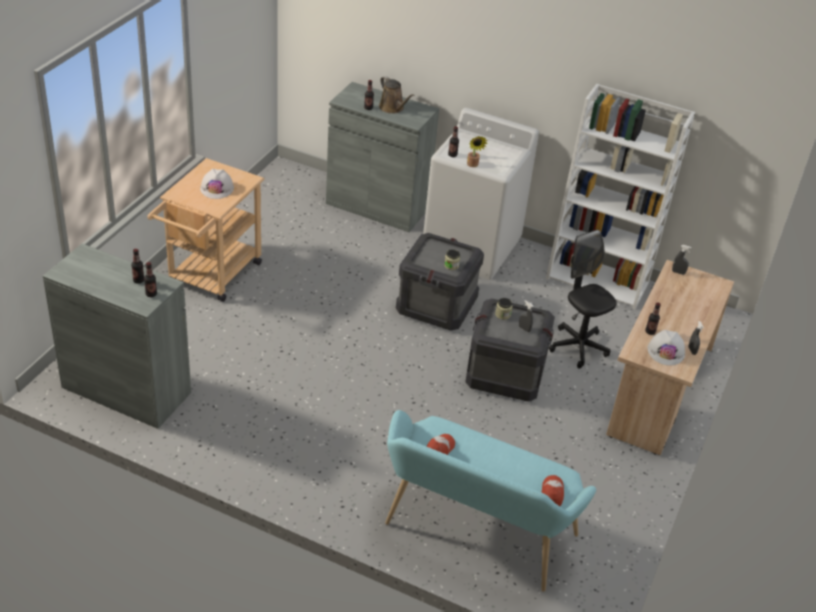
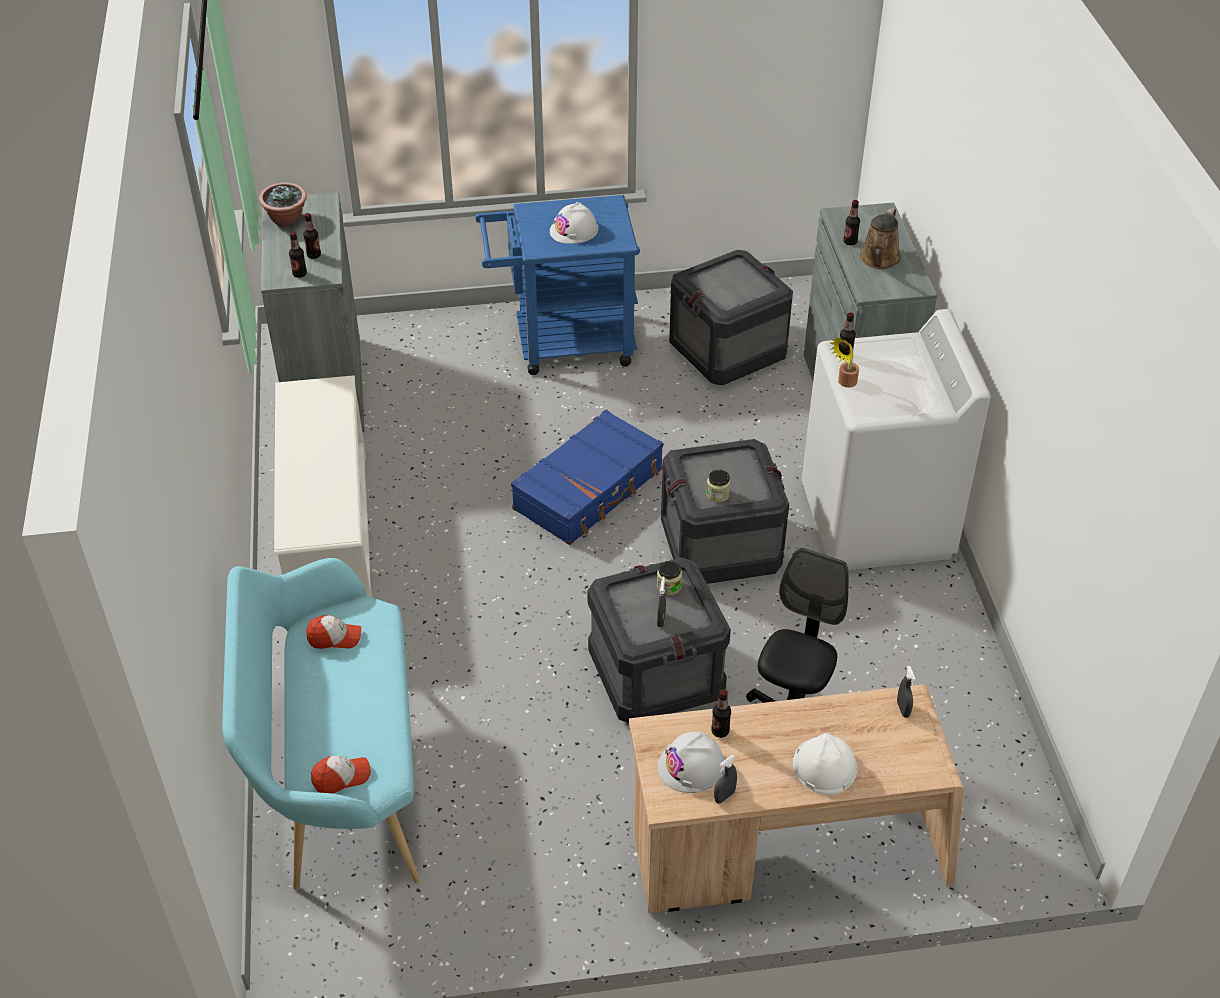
camera: 60 degrees right, 5 degrees up
(83, 275) = (287, 220): none -> potted plant
(210, 277) = (562, 344): beige cart -> blue cart
(270, 450) = (330, 536): none -> white shoe rack
(291, 224) = (728, 351): none -> crate
(345, 328) = (589, 489): none -> blue suitcase
(598, 280) = (967, 683): white bookcase -> none
(695, 312) = (824, 766): none -> white hard hat

